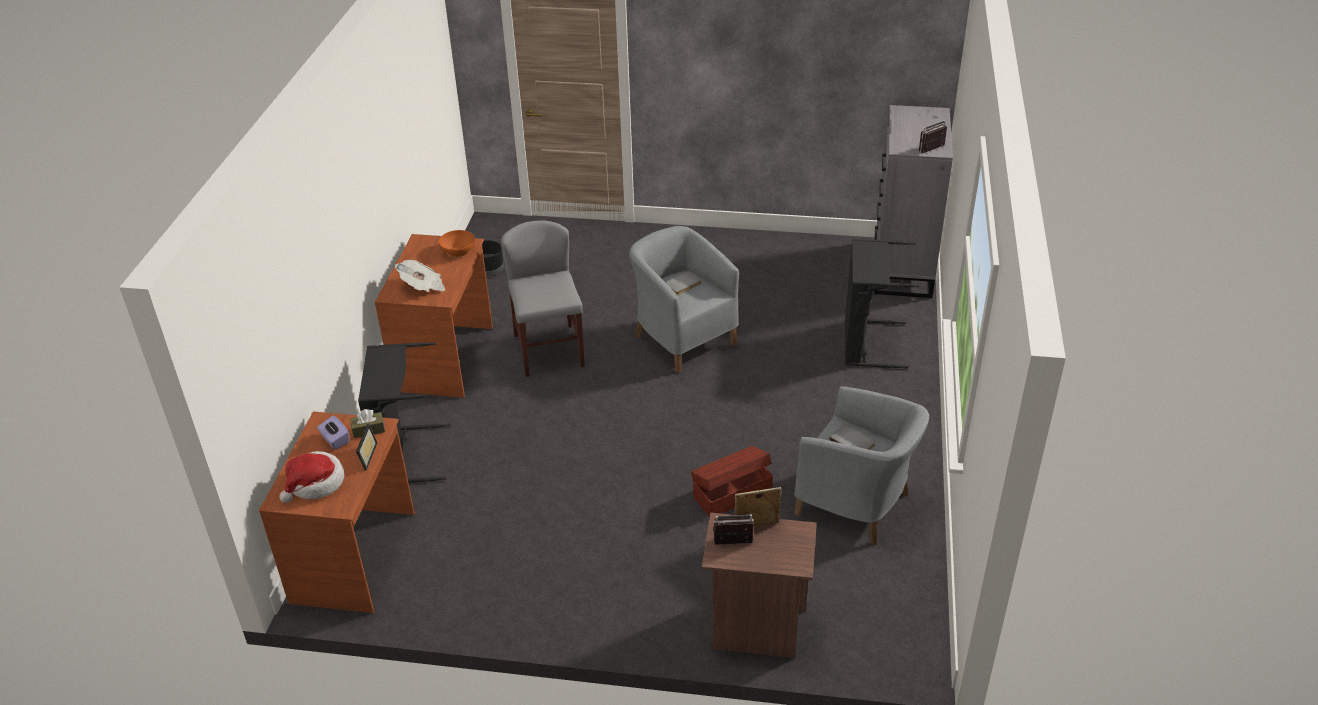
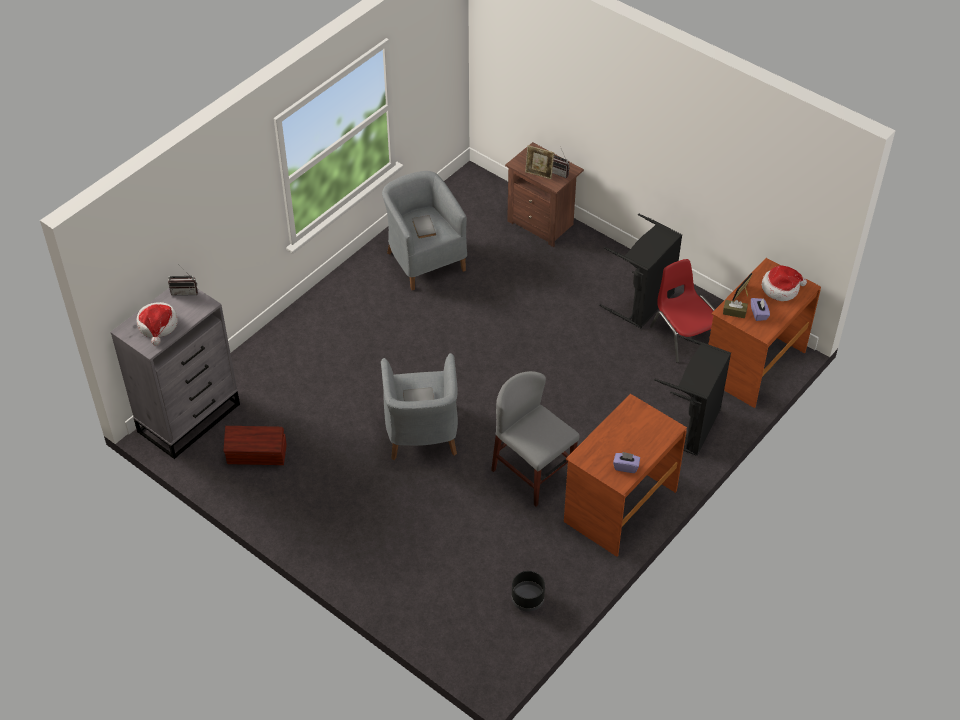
camera: 150 degrees left, 10 degrees up
(421, 252) = (626, 467): none -> purple tissue box
(423, 287) = (642, 424): newspaper -> none
(458, 251) = (594, 452): orange bowl -> none
(463, 555) = (684, 335): none -> red chair
(549, 350) = (532, 473): grey chair -> grey chair turned 120 degrees clockwise
(731, 494) = (492, 299): brown storage box -> brown storage box (257, 455)
(865, 343) = (296, 363): black laundry basket -> black laundry basket (643, 303)
(917, 123) = (158, 326): none -> hat

